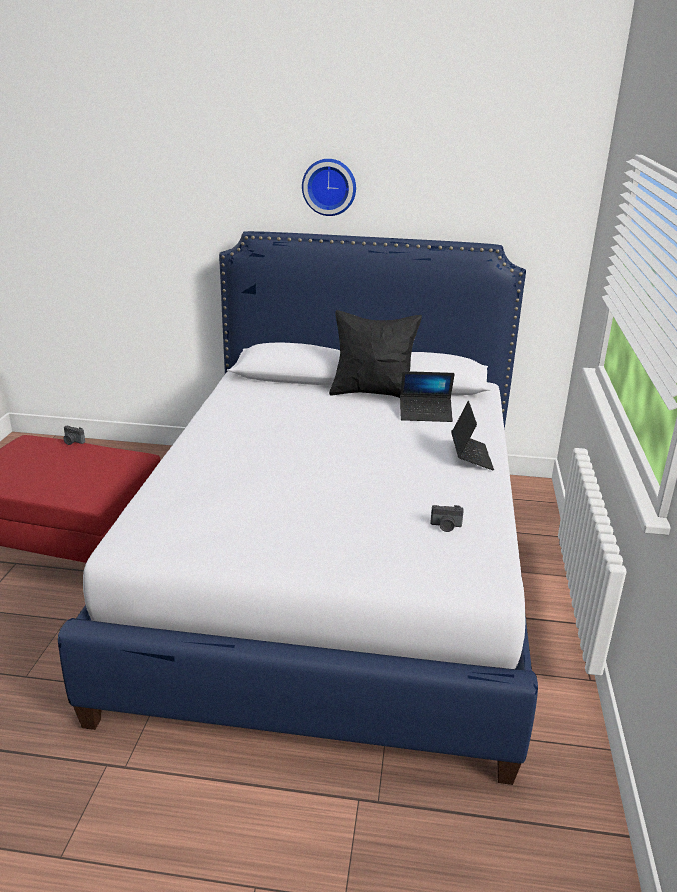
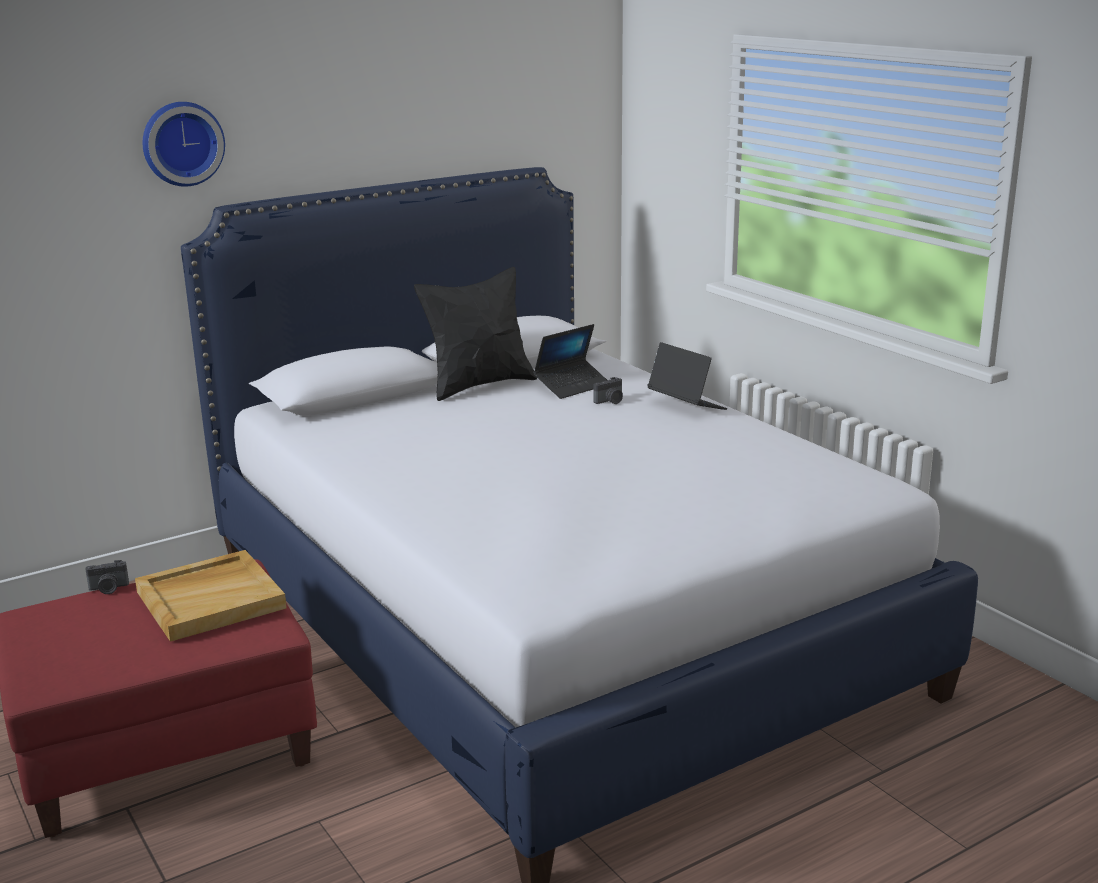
camera: 40 degrees left, 5 degrees down
(95, 468) = (211, 599): none -> beige tray
(329, 187) = (318, 124): wall clock -> wall clock (181, 143)
(446, 526) = (780, 464): camera -> camera (610, 401)

